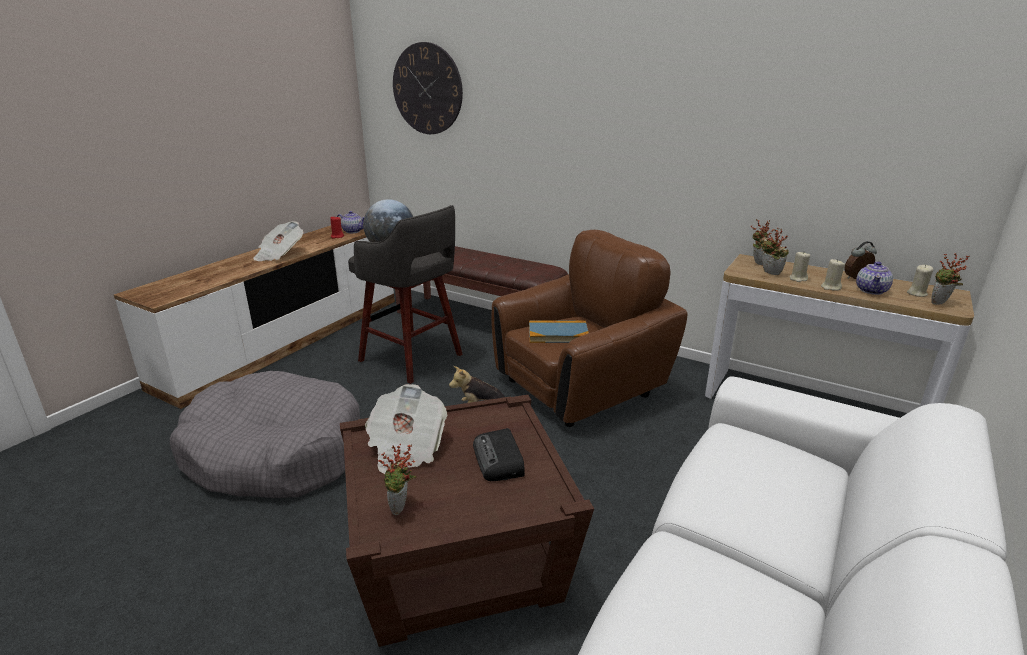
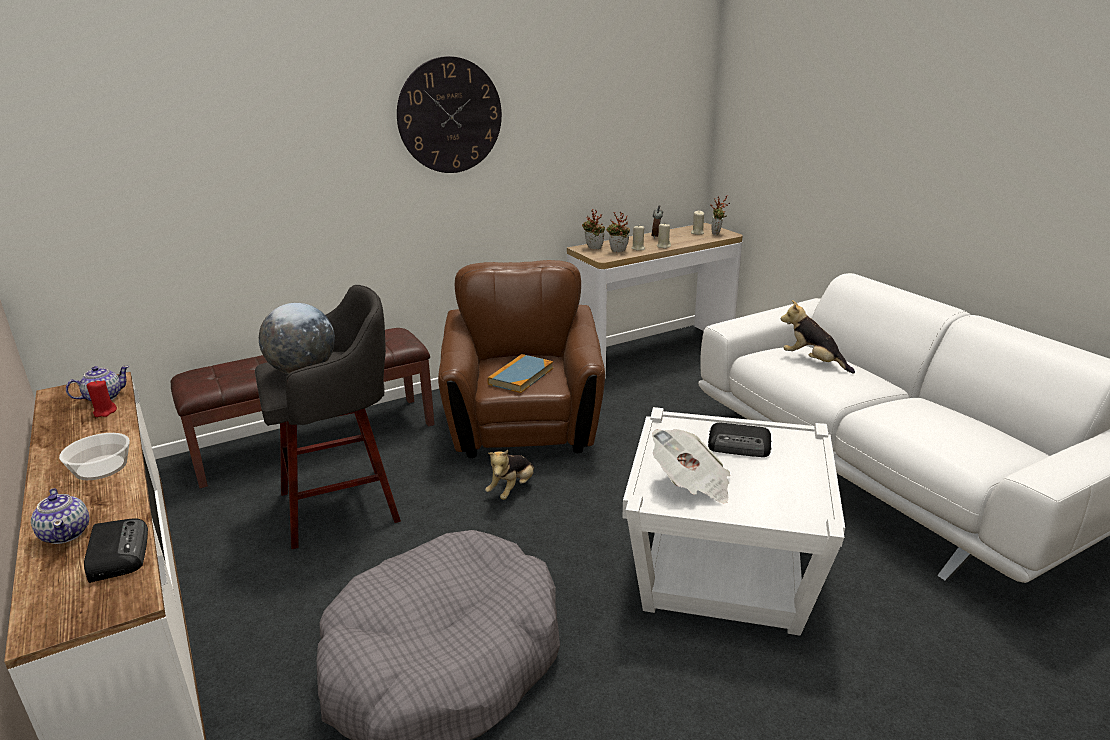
camera: 60 degrees left, 0 degrees up
(200, 284) = (118, 553): none -> radio
(279, 255) = (101, 467): newspaper -> bowl
(401, 508) = (782, 503): potted plant -> none
(427, 89) = (133, 150): wall clock -> wall clock (450, 116)
(459, 564) = (725, 565): brown side table -> white side table
(772, 475) = (813, 362): none -> plush toy
(871, 290) = (680, 239): teapot -> teapot (66, 533)

